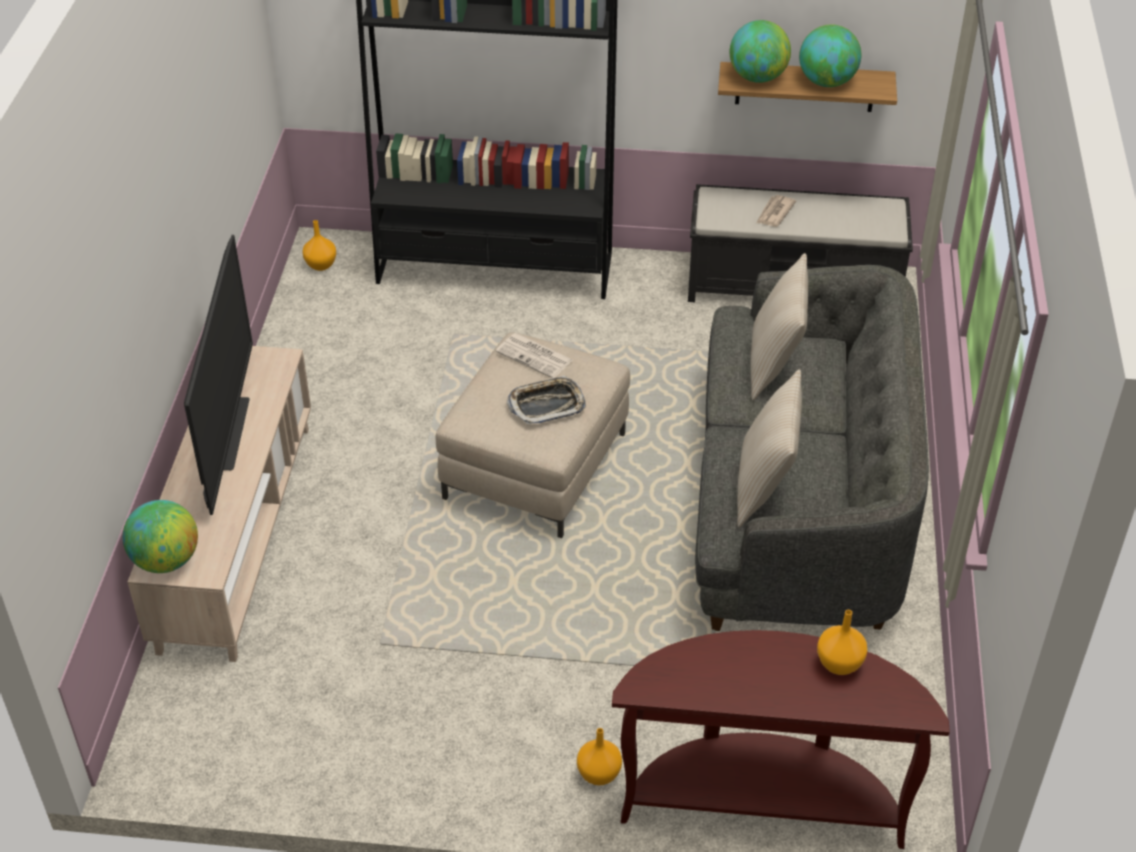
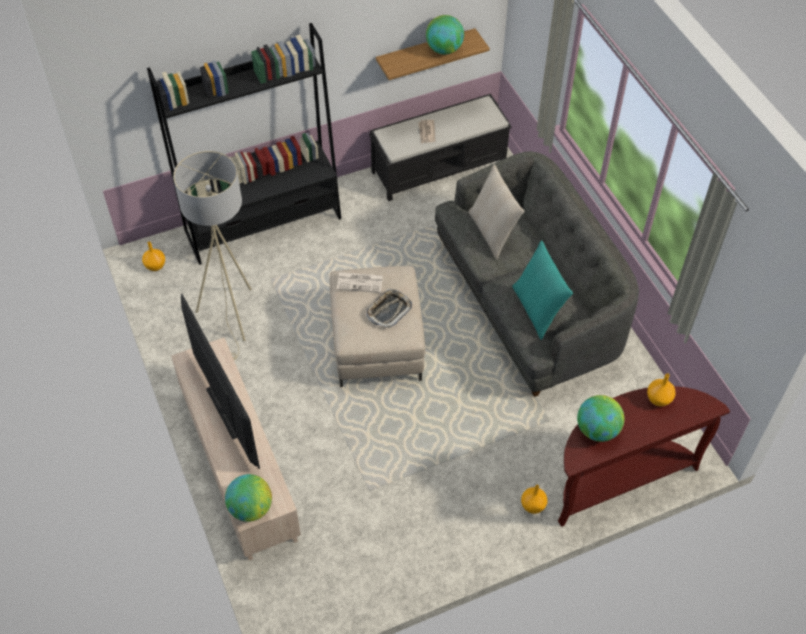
camera: 30 degrees left, 10 degrees up
(369, 360) = (233, 317): none -> beige floor lamp
(757, 77) = (404, 60): globe -> globe (597, 430)
(764, 487) = (538, 309): beige pillow -> turquoise pillow

